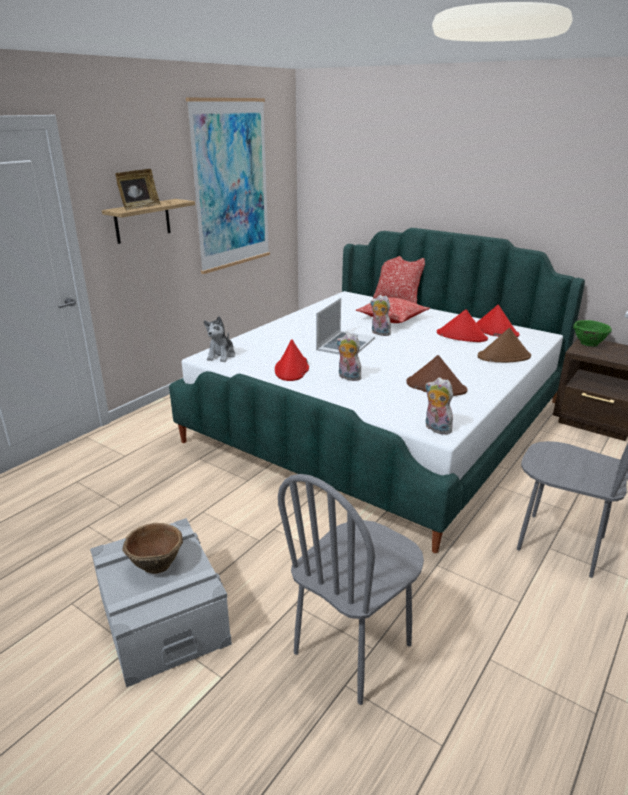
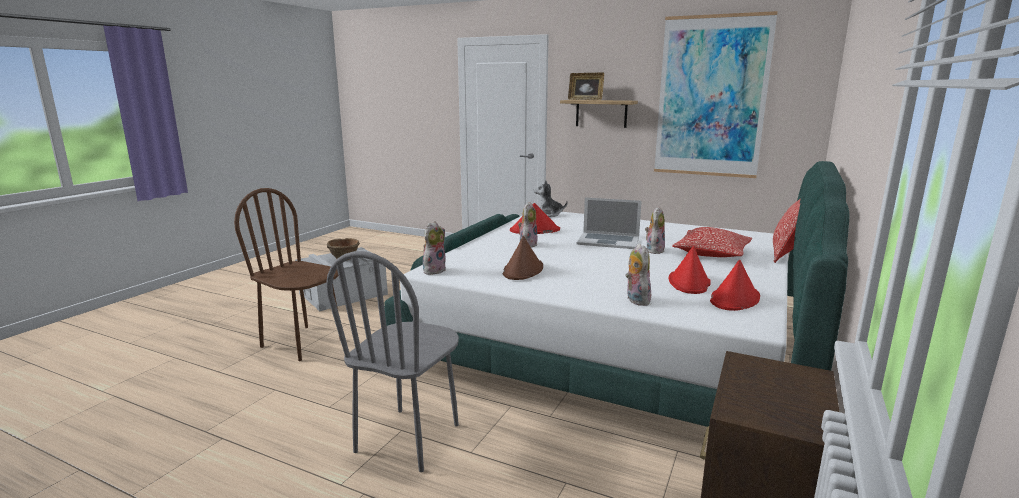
camera: 80 degrees right, 10 degrees down
(353, 649) = (302, 343): grey chair -> brown chair
(504, 357) = (635, 300): brown hat -> plush toy
(588, 343) = (794, 373): green bowl -> none

